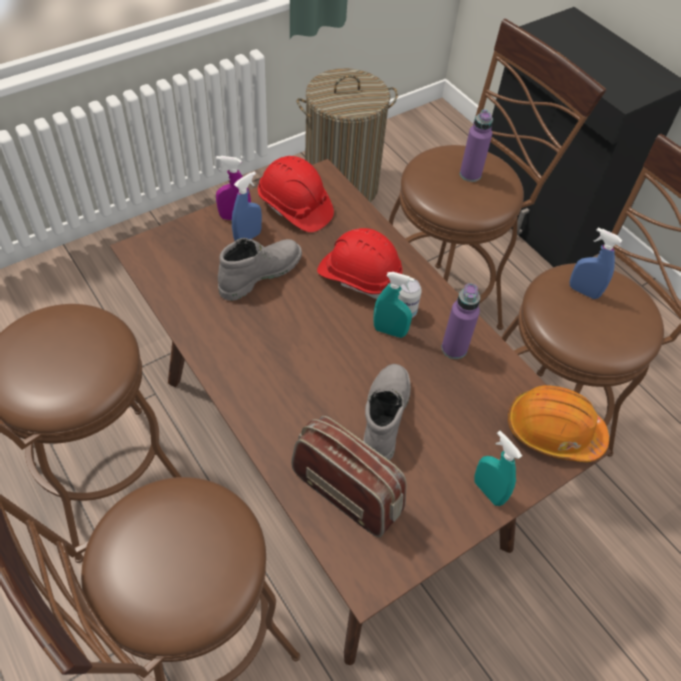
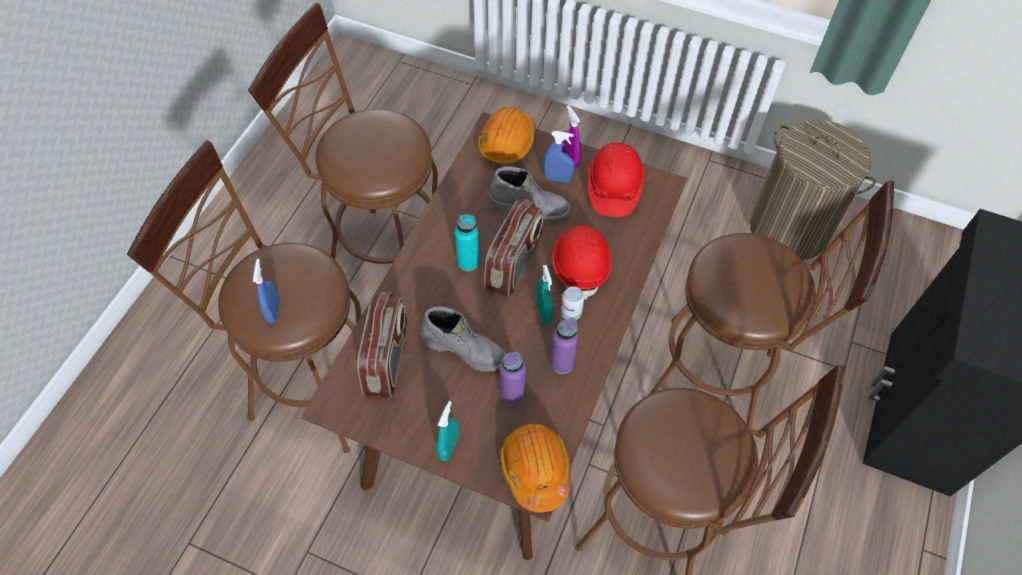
camera: 60 degrees right, 5 degrees up
(169, 249) = (507, 143): none -> orange hard hat
(283, 357) = (468, 262): none -> turquoise bottle
(317, 322) = (514, 264): none -> radio
(383, 415) = (464, 348): grey boot -> grey boot turned 45 degrees clockwise
(470, 174) = (761, 280): purple bottle -> purple bottle (512, 394)
(583, 291) = (698, 428): blue spray bottle -> blue spray bottle (274, 311)

